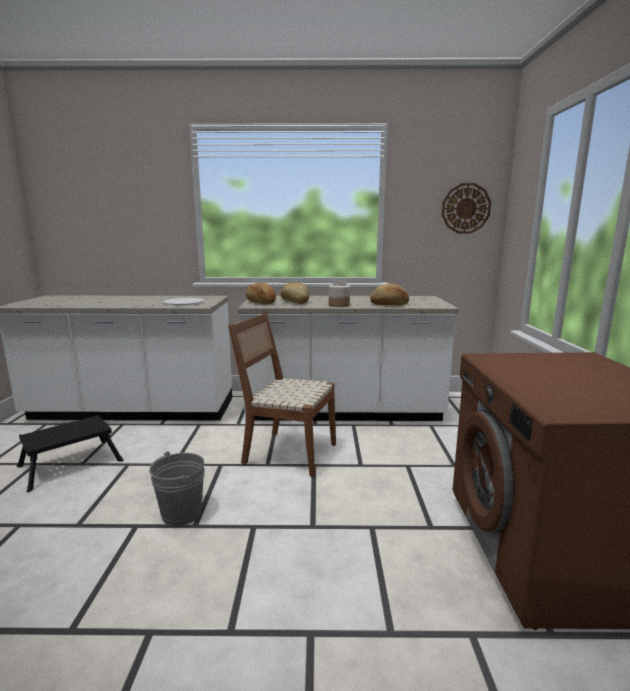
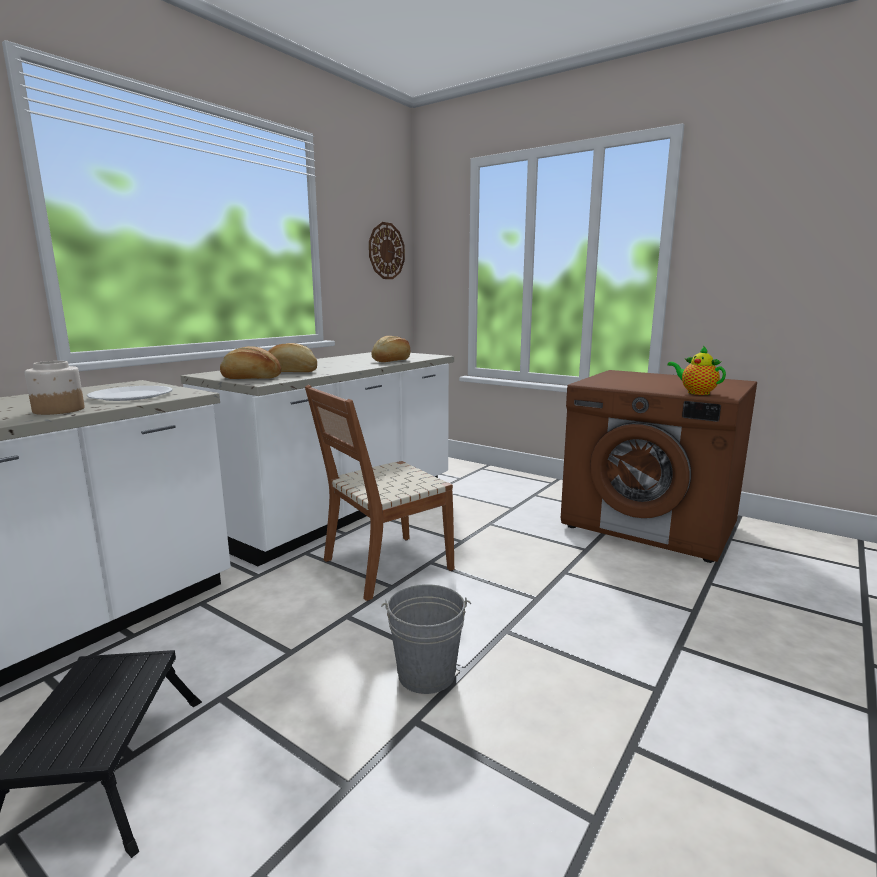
camera: 55 degrees left, 0 degrees up
(338, 305) = (355, 367): jar -> jar (58, 410)
(544, 398) = (695, 392): none -> teapot

